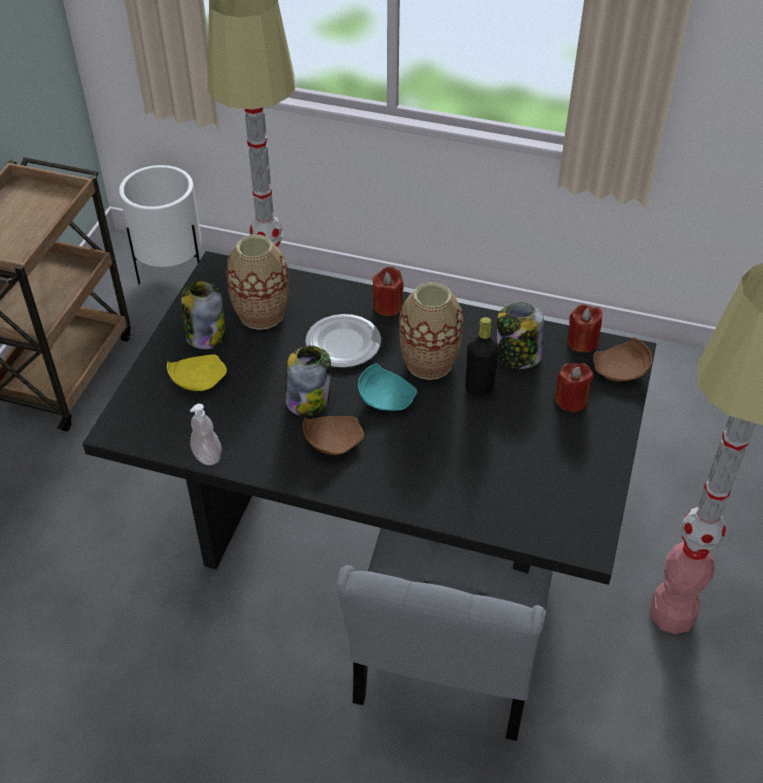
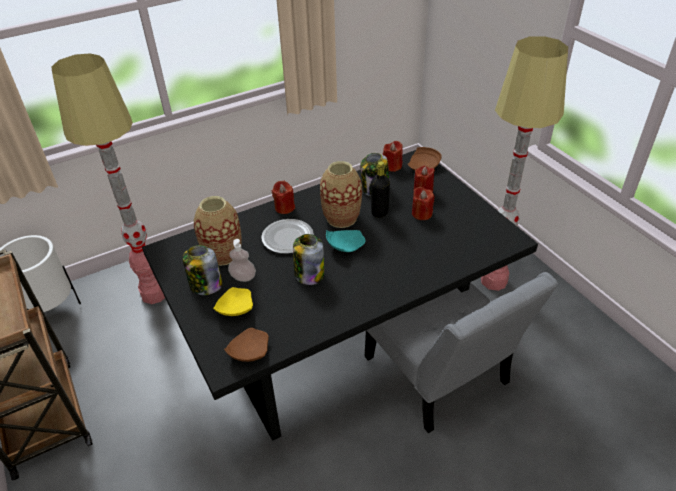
camera: 45 degrees left, 5 degrees down
(207, 455) = (296, 339): soap dispenser -> soap dispenser (243, 277)
(332, 441) = (349, 283): brown plate -> brown plate (248, 352)
(525, 427) = (421, 214): none -> red candle

